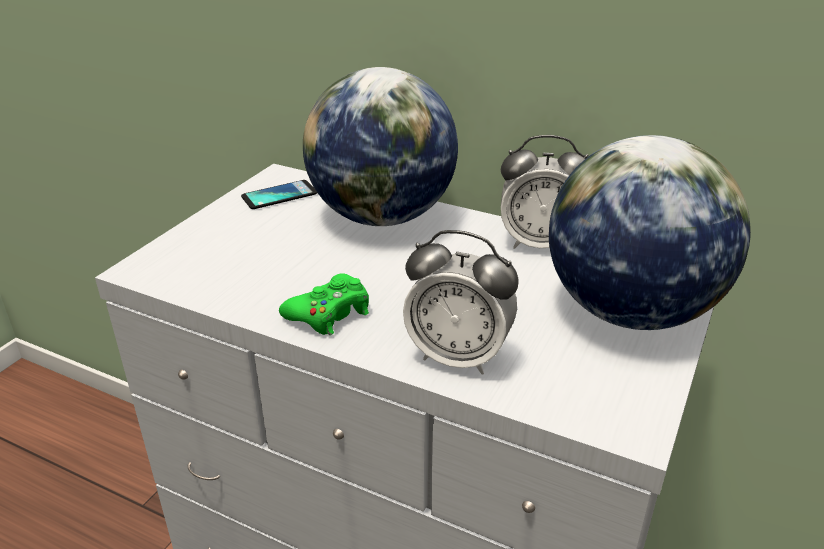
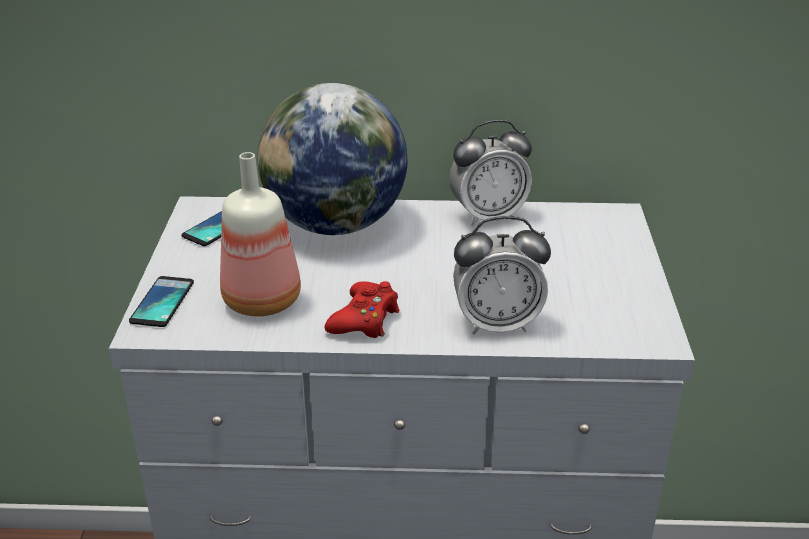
camera: 25 degrees left, 0 degrees up
(173, 249) = (162, 302): none -> phone
(257, 269) = (264, 300): none -> bottle
(329, 313) = (364, 320): green game controller -> red game controller
(629, 311) = (596, 255): globe -> none

